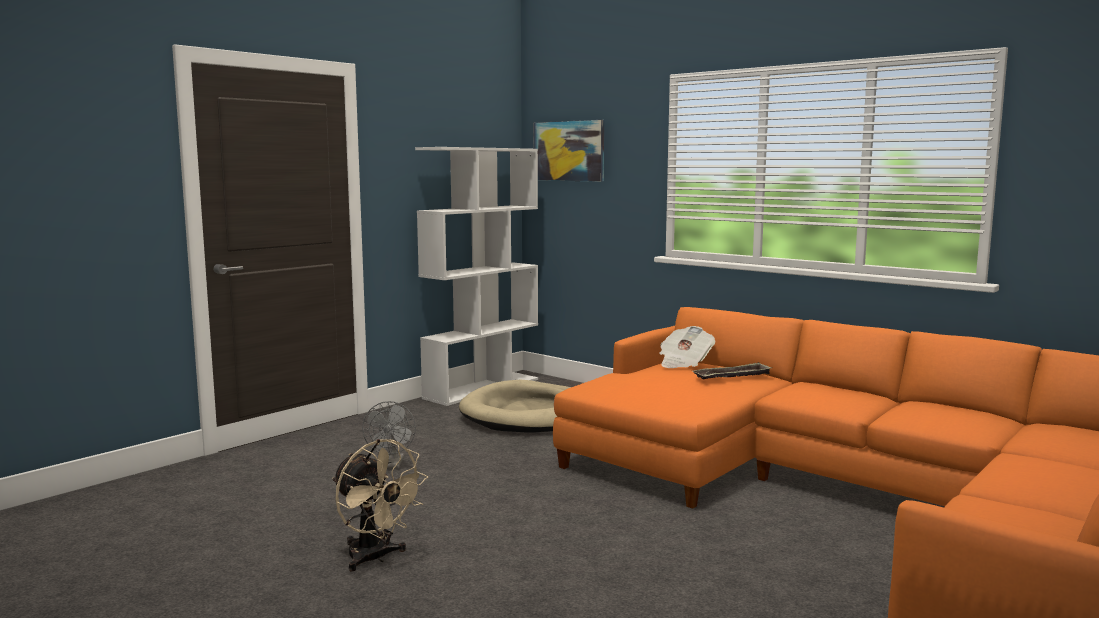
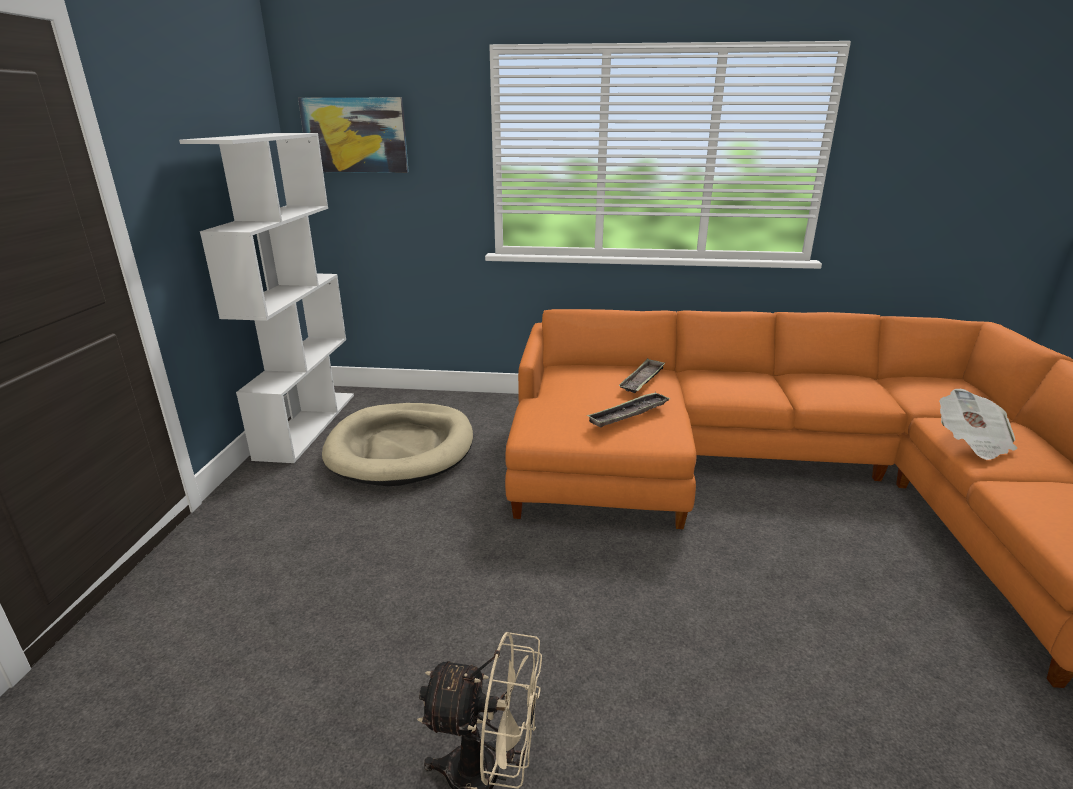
camera: 35 degrees left, 15 degrees up
(392, 465) = (330, 588): grey fan -> none
(677, 390) = (628, 414): none -> tray
(684, 363) = (578, 371): newspaper -> newspaper (971, 441)

